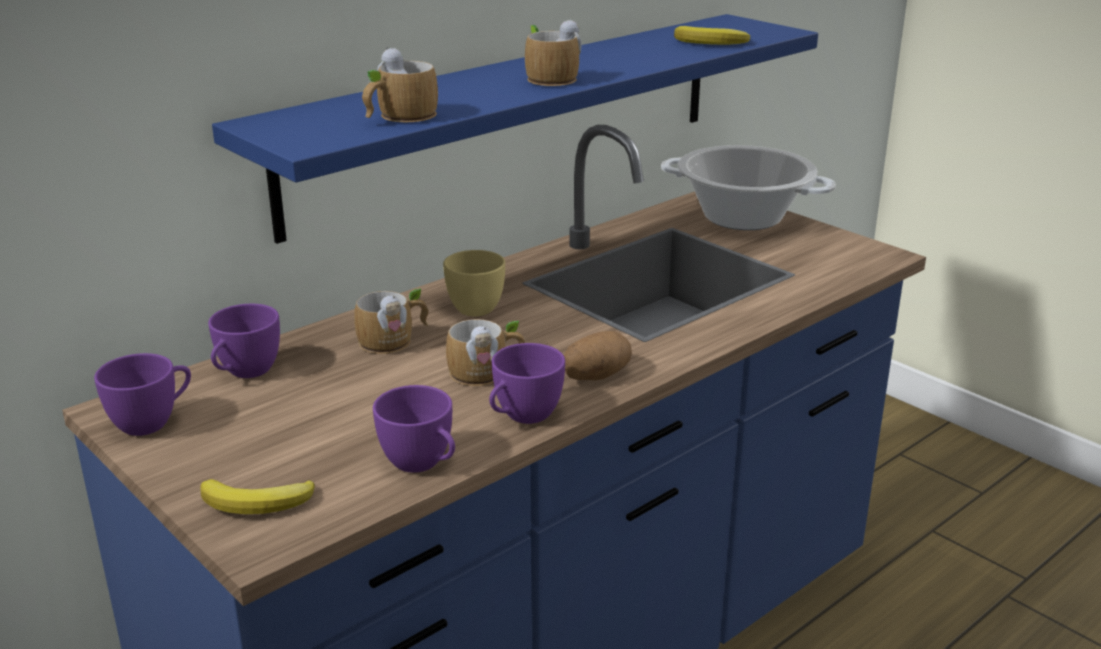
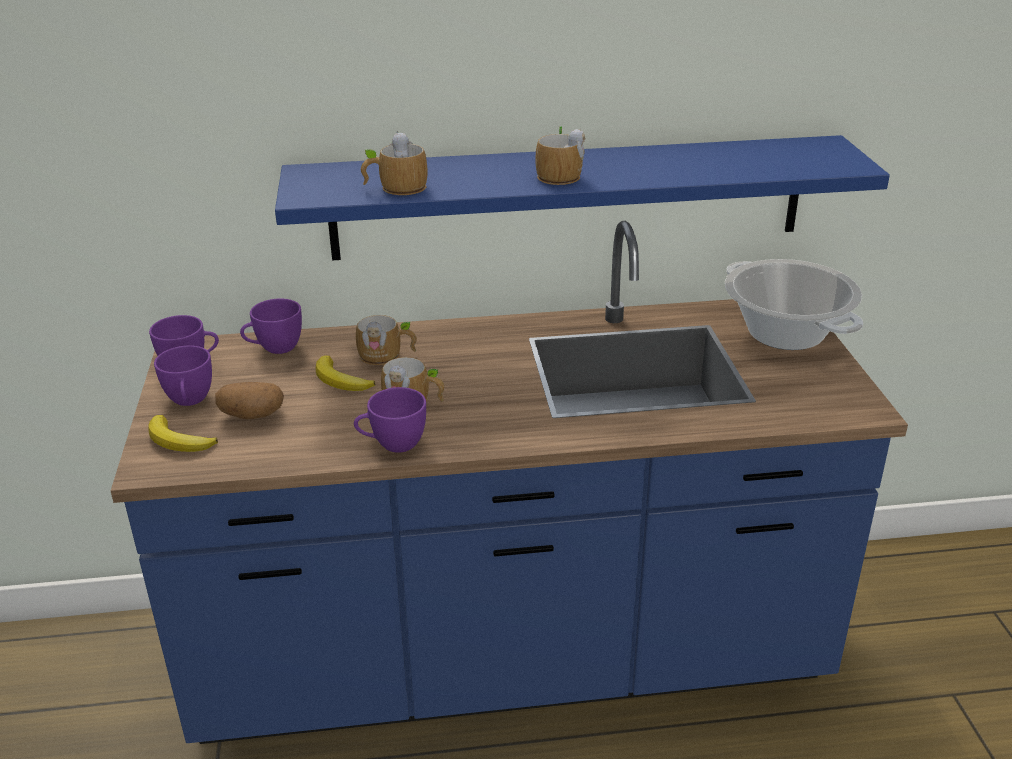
camera: 35 degrees right, 5 degrees up
(422, 464) = (292, 453): purple cup -> purple cup (189, 401)
(472, 306) = (470, 346): yellow cup -> none
(596, 376) = (481, 432): potato -> potato (251, 415)
(713, 43) = (762, 166): banana -> banana (341, 380)

